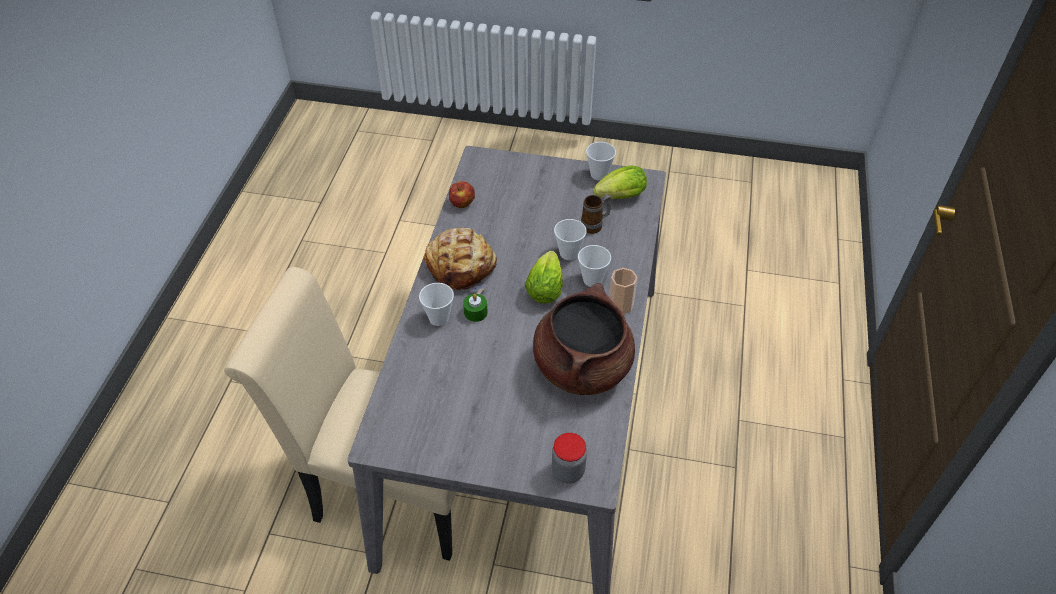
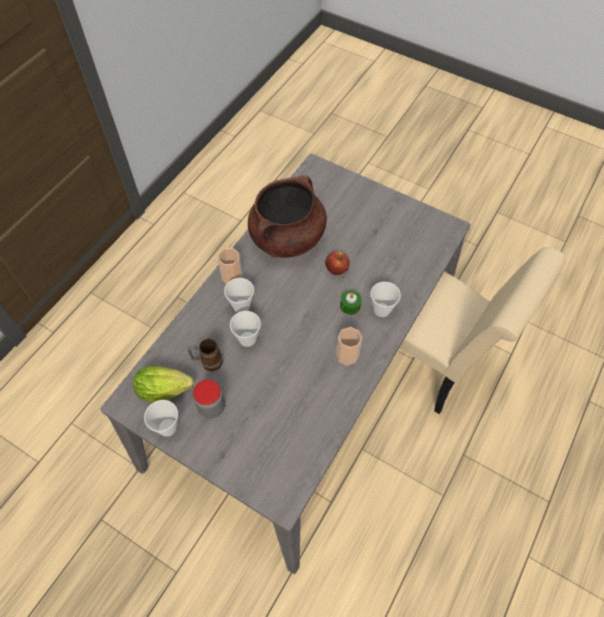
camera: 160 degrees left, 10 degrees up
(462, 203) = (323, 434): apple -> apple (336, 269)
(462, 267) = (347, 355): bread -> cup
(545, 287) = (283, 311): lettuce -> none
(568, 471) = (329, 178): jar -> jar (212, 407)

